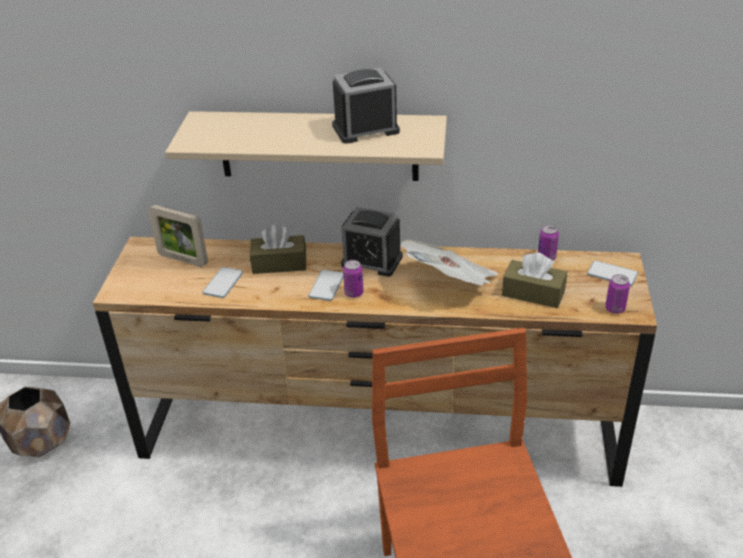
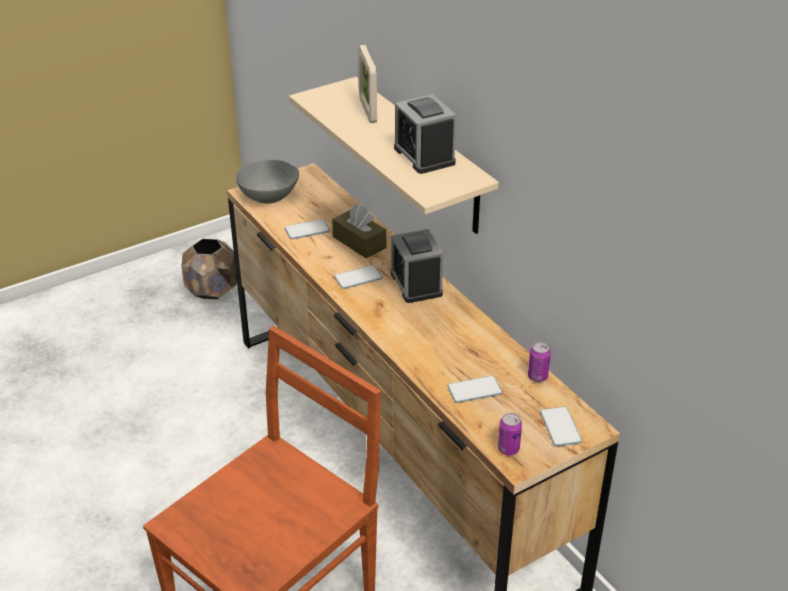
camera: 50 degrees right, 0 degrees up
(141, 282) = (269, 196): none -> grey bowl
(183, 259) = (313, 198): picture frame -> picture frame (368, 110)
(354, 293) = (364, 295): can -> none
(365, 129) = (424, 155): alarm clock -> alarm clock turned 150 degrees counterclockwise
(450, 283) = (434, 338): newspaper -> none
(533, 293) = (474, 390): brown tissue box -> phone

